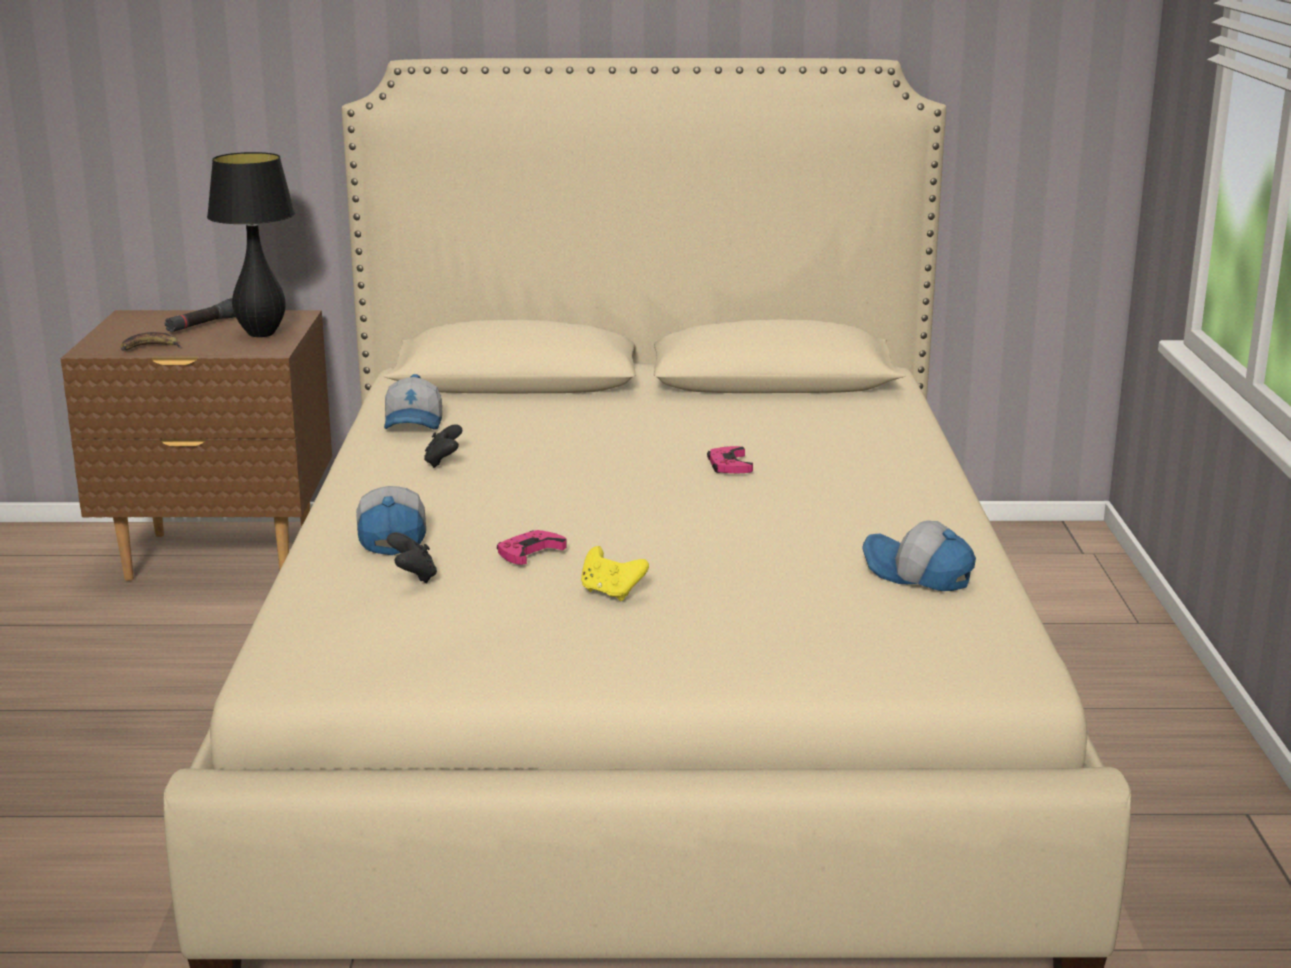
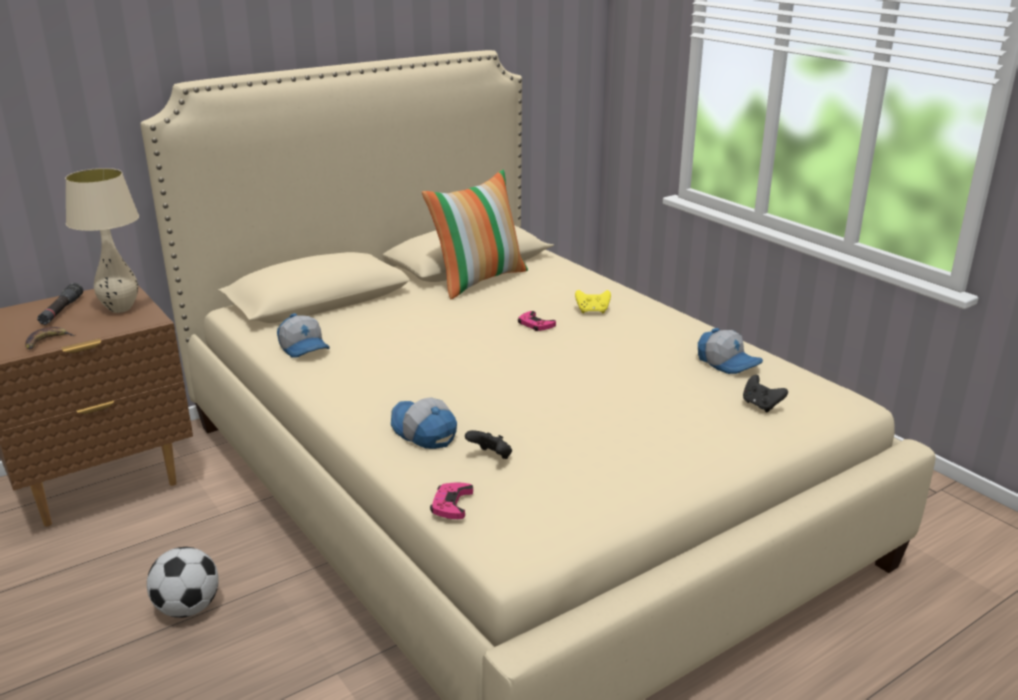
camera: 35 degrees left, 5 degrees up
(154, 700) = (188, 608): none -> football
(261, 334) = (121, 309): black table lamp -> beige table lamp
(443, 462) = (369, 370): black game controller -> black game controller (761, 405)
(529, 552) = (529, 416): pink game controller -> pink game controller (451, 504)
(611, 593) = (608, 427): yellow game controller -> yellow game controller (592, 311)
(748, 400) = (478, 280): none -> pillow
(917, 574) = (728, 363): cap -> cap turned 135 degrees counterclockwise

